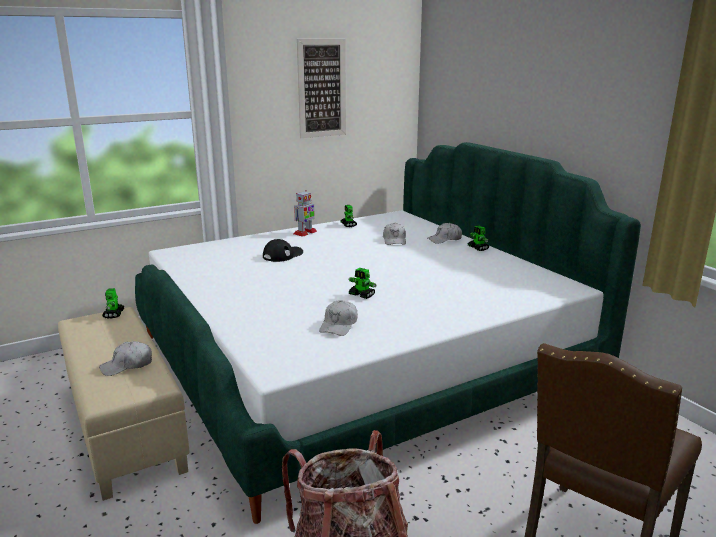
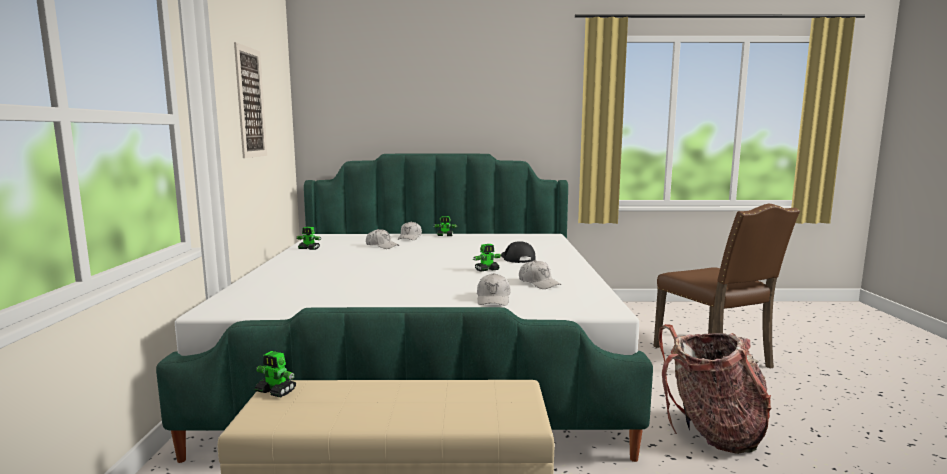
camera: 60 degrees left, 10 degrees down
(127, 365) = (449, 397): white cap -> white cap (493, 299)
(283, 255) = (340, 275): black cap -> black cap (517, 258)
(305, 233) = (294, 261): toy robot -> none

